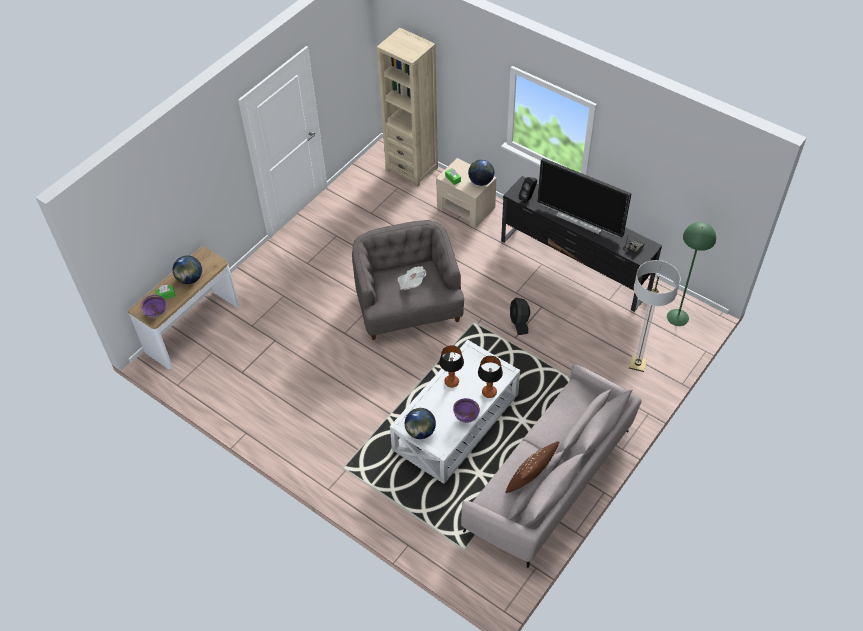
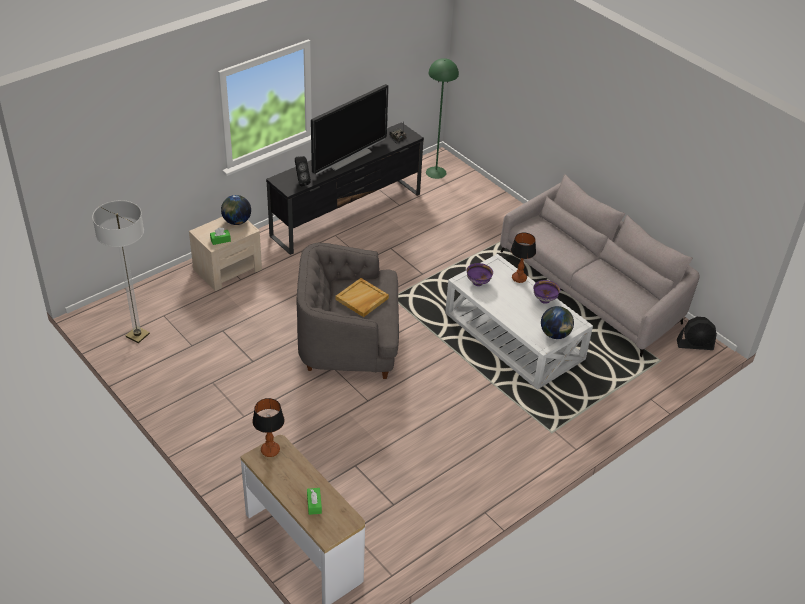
camera: 80 degrees left, 10 degrees down
(156, 313) = (342, 517): purple bowl -> purple bowl (478, 282)
(190, 279) = (295, 475): globe -> none
(411, 283) = (362, 299): newspaper -> beige tray
(412, 169) = (140, 298): beige bookcase -> none
(451, 382) = (499, 301): table lamp -> table lamp (270, 451)
(519, 322) = (404, 267): black fan -> black fan (695, 345)
(530, 479) = (620, 276): brown pillow -> none
(637, 364) = (480, 208): floor lamp -> floor lamp (137, 335)

